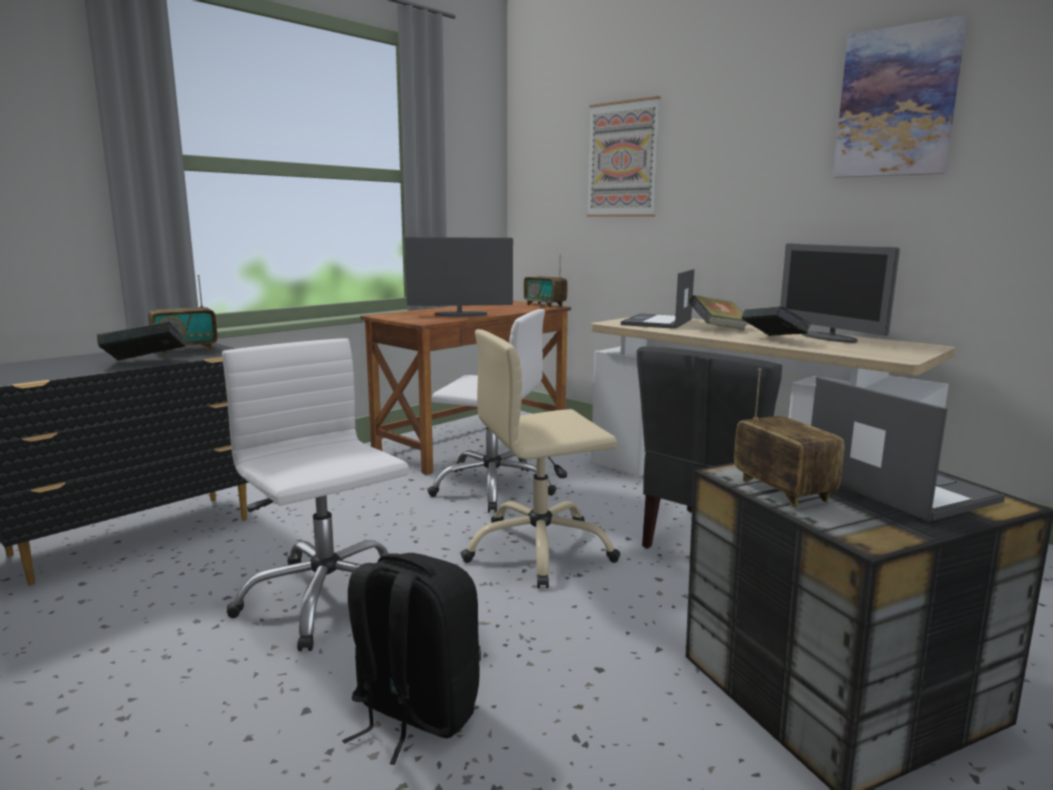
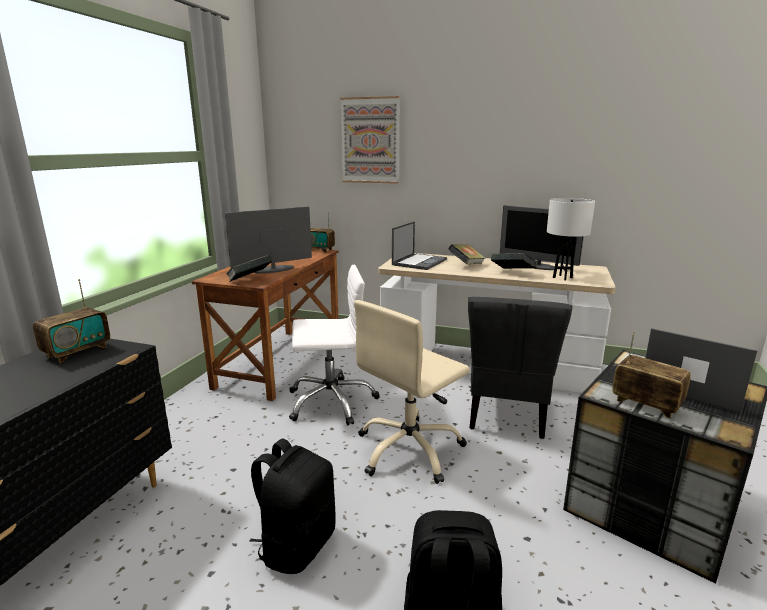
camera: 25 degrees left, 5 degrees up
(145, 362) = (61, 379): book -> book (250, 281)
(326, 599) = (297, 545): white office chair -> black backpack
(657, 322) = (419, 262): laptop -> laptop turned 150 degrees counterclockwise
(846, 349) = (562, 277): none -> white table lamp
(896, 103) = (568, 116): picture -> none

